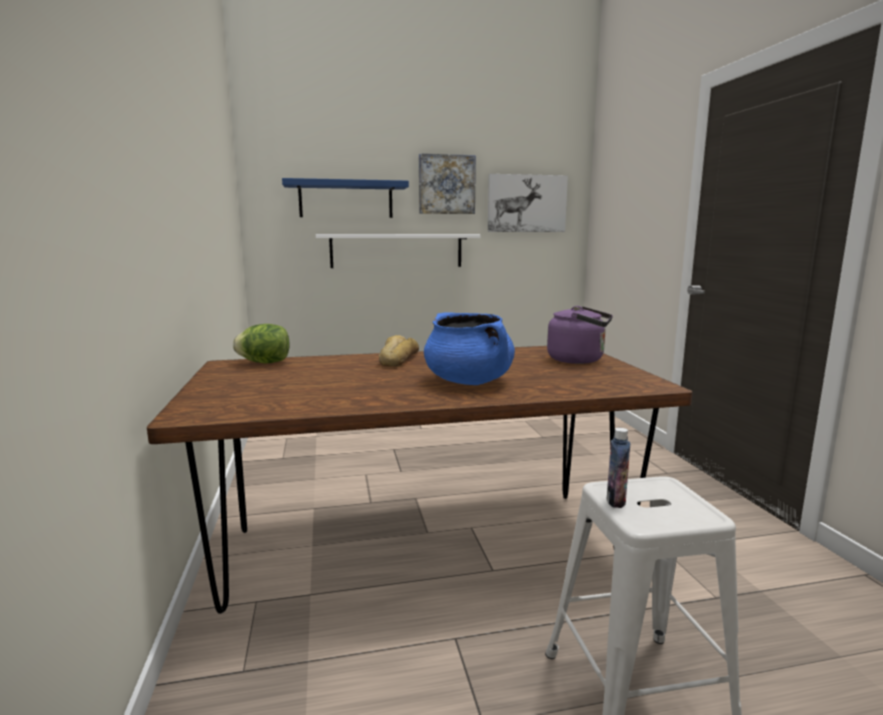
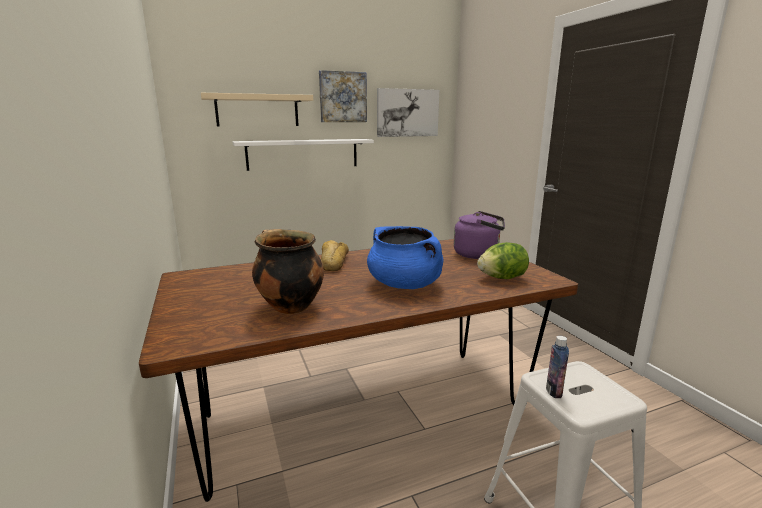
camera: 10 degrees left, 5 degrees up
(265, 363) = (218, 273): lettuce -> lettuce (502, 278)
(325, 393) = (289, 306): none -> cooking pot
(346, 200) = (257, 110): blue shelf -> beige shelf

